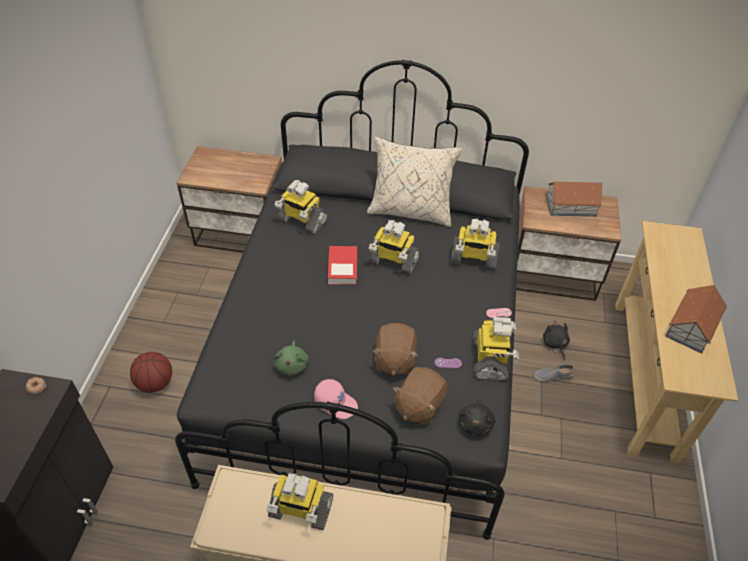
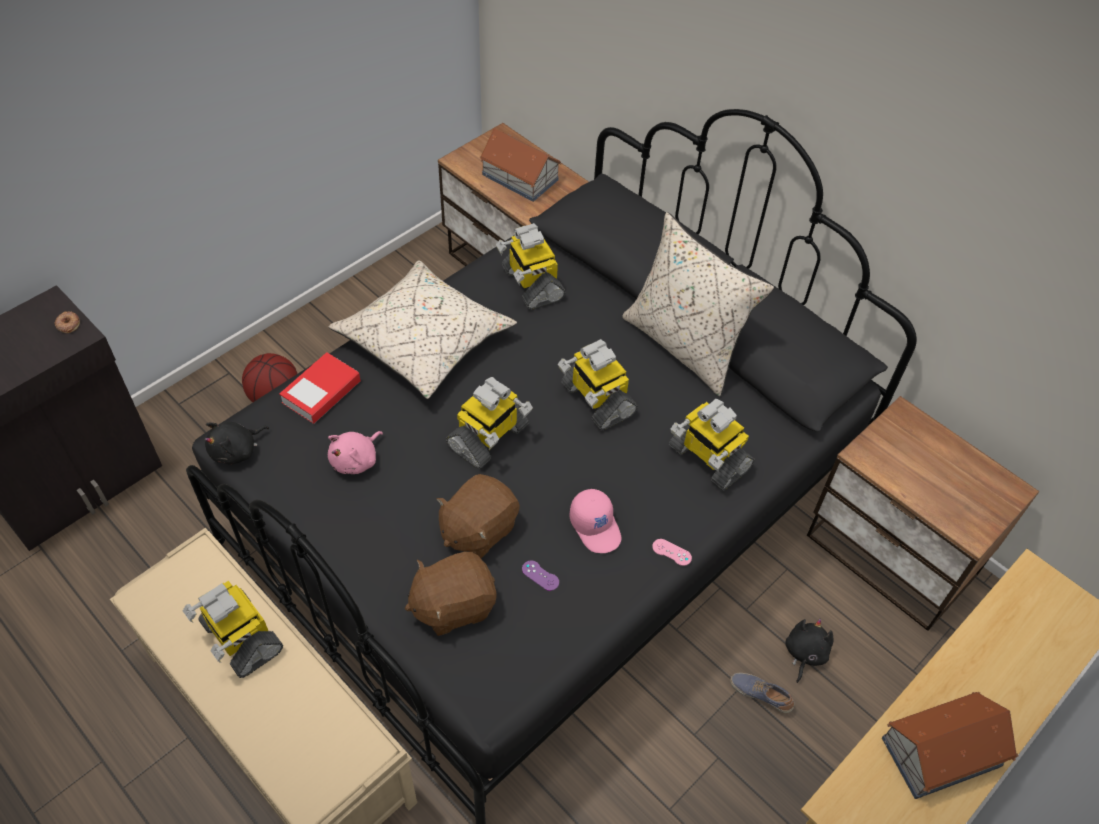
camera: 35 degrees right, 5 degrees up
(269, 280) = (424, 340): none -> beige pillow
(292, 365) = (356, 460): green plush toy -> pink plush toy
(336, 403) = (362, 538): pink cap -> pink cap (596, 526)
(342, 268) = (524, 374): book -> book (321, 392)
(475, 423) = (501, 674): black plush toy -> black plush toy (236, 450)
(490, 359) = (599, 607): toy robot -> toy robot (488, 438)
(570, 205) = (944, 463): toy house -> toy house (519, 176)

